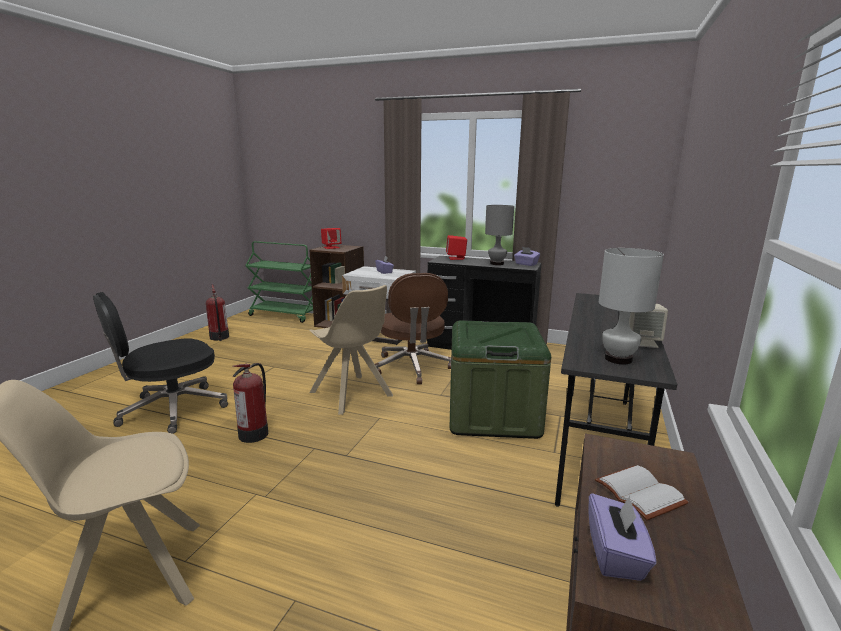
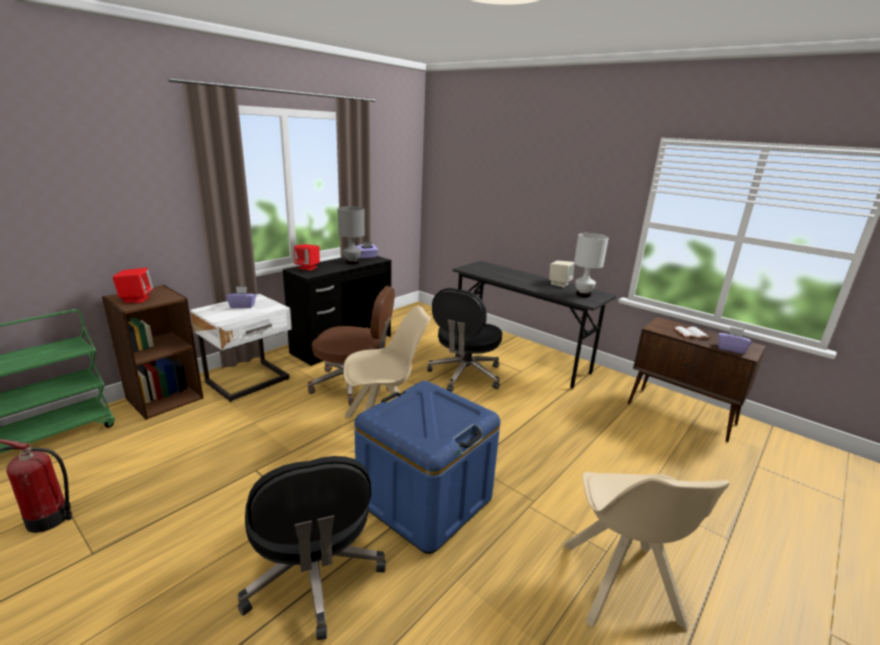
camera: 70 degrees left, 5 degrees up
(255, 433) = (424, 499): fire extinguisher -> blue storage box
(493, 415) = (465, 375): green storage box -> black office chair

